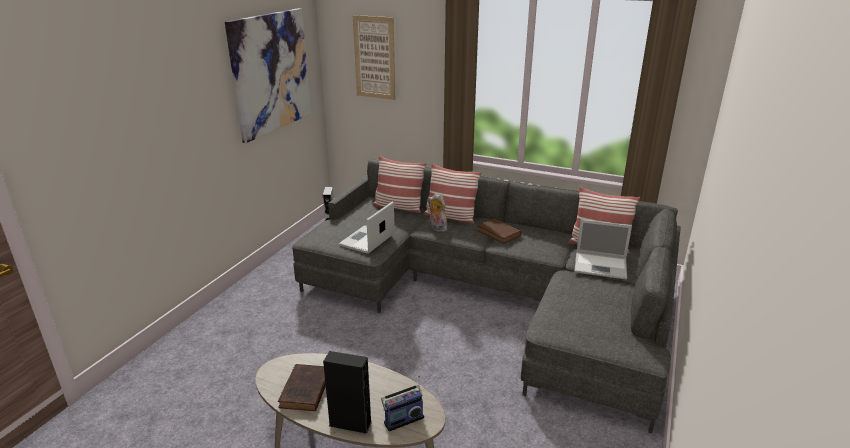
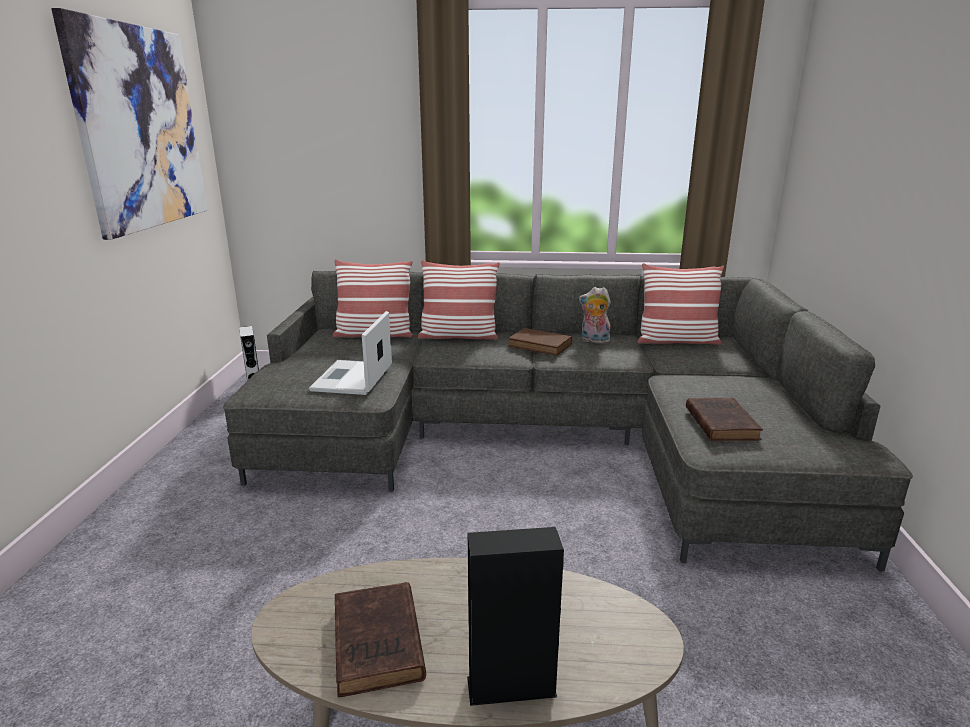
camera: 20 degrees left, 5 degrees down
(374, 58) = (303, 119): picture -> none
(403, 419) = (603, 646): radio -> none
(436, 228) = (449, 351): plush toy -> plush toy (594, 341)
(567, 314) = (720, 422): none -> brown book
(601, 266) = (703, 361): laptop -> none

